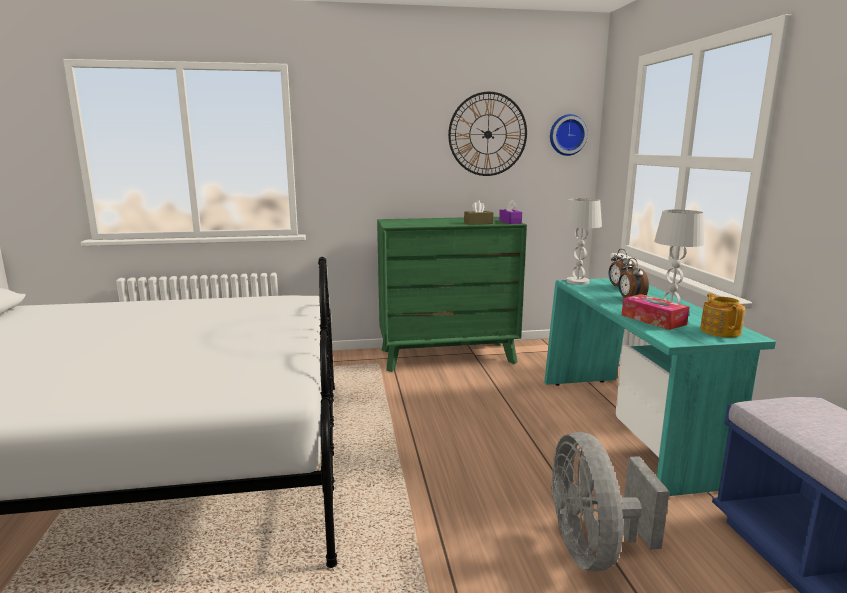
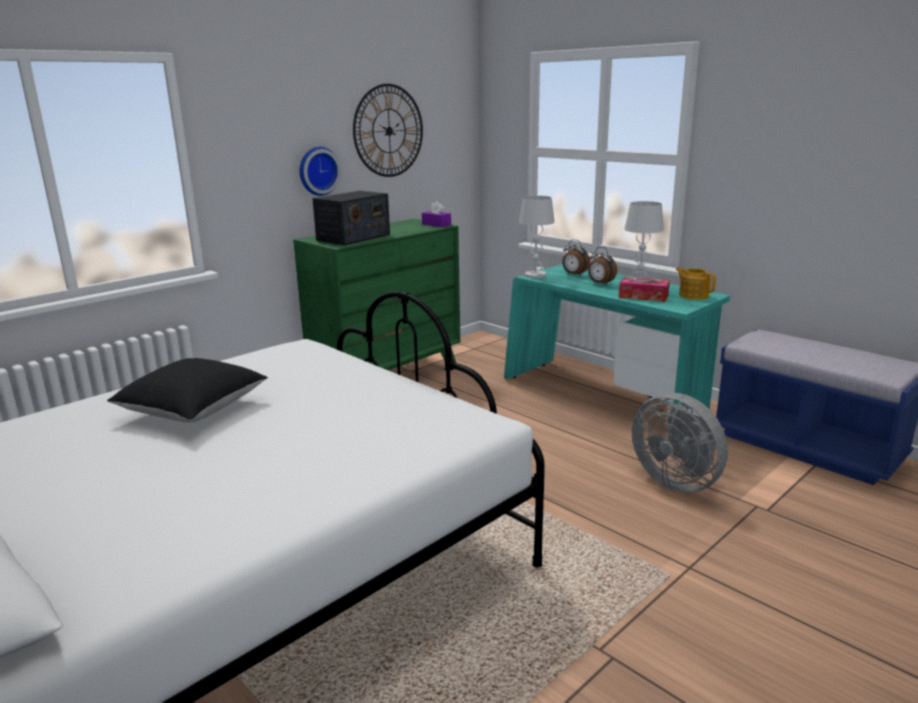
camera: 35 degrees left, 5 degrees up
(148, 322) = (193, 410): none -> black pillow
(419, 222) = (353, 237): none -> radio
(478, 223) = (413, 230): brown tissue box -> none
(567, 135) = (454, 127): wall clock -> wall clock (317, 171)

